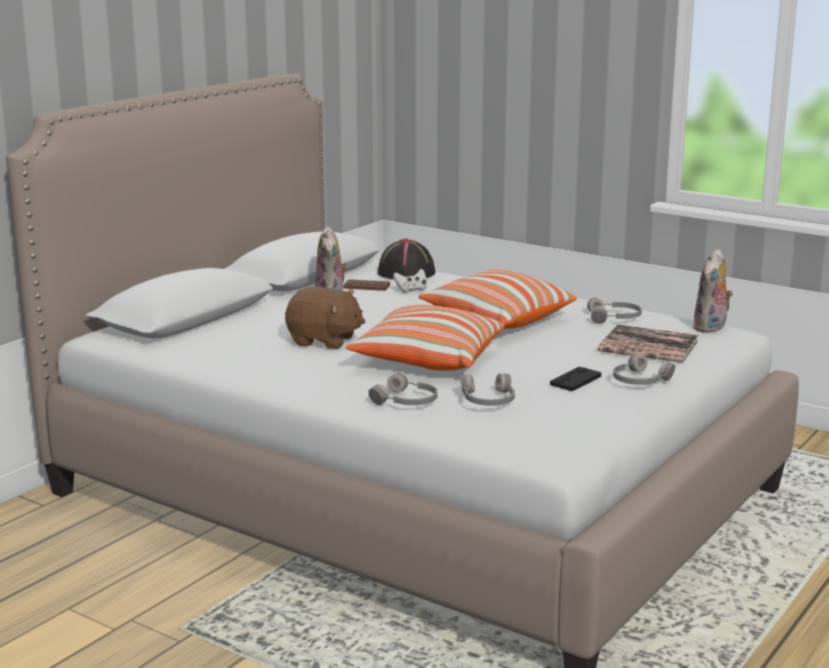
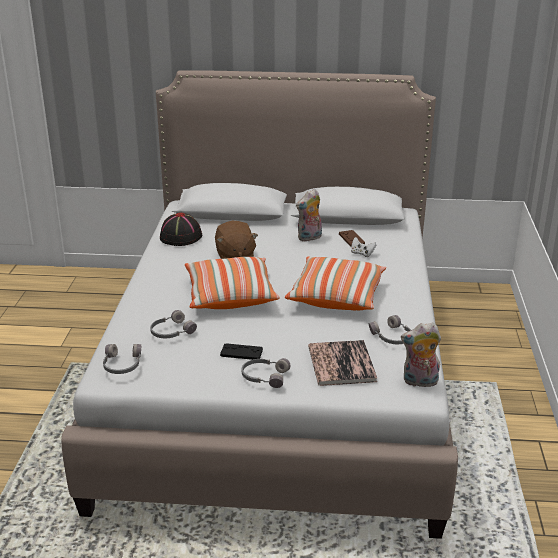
camera: 60 degrees right, 10 degrees up
(406, 402) = (154, 309): grey headphones -> grey headphones (122, 365)
(407, 273) = (396, 242): black hat -> black hat (180, 237)

